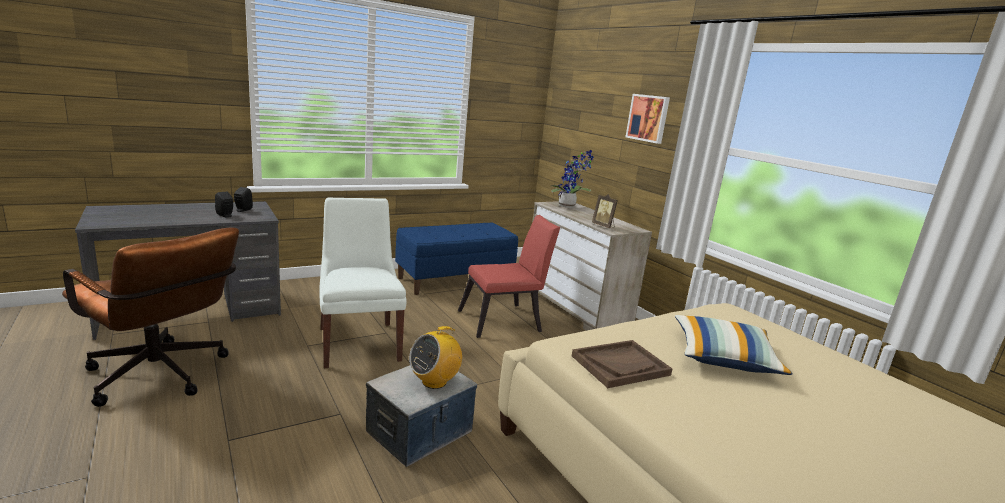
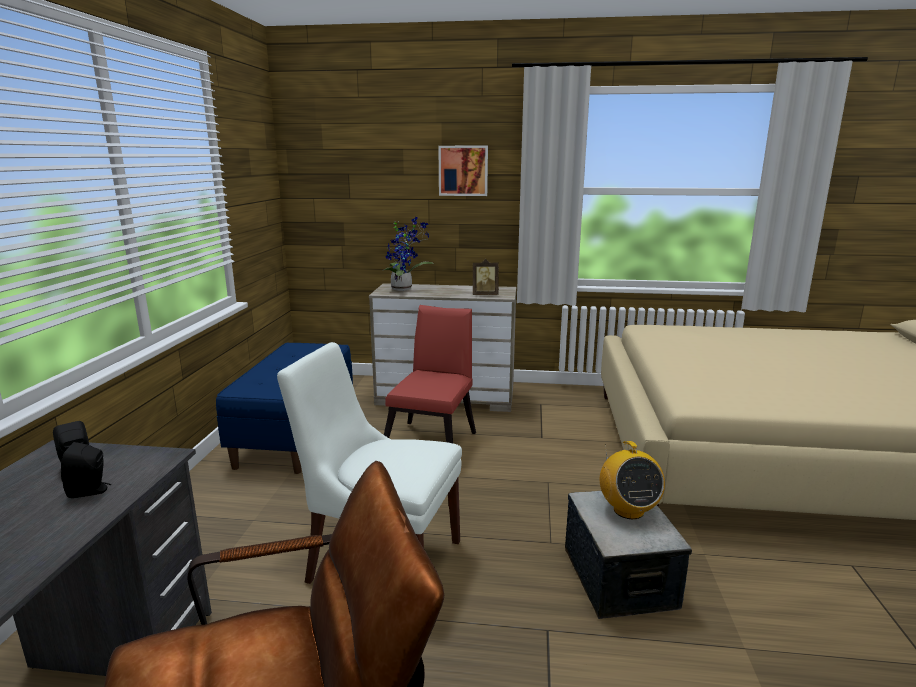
camera: 50 degrees left, 0 degrees up
(620, 365) = (743, 394): brown tray -> none
(724, 357) = (736, 358): pillow -> none

